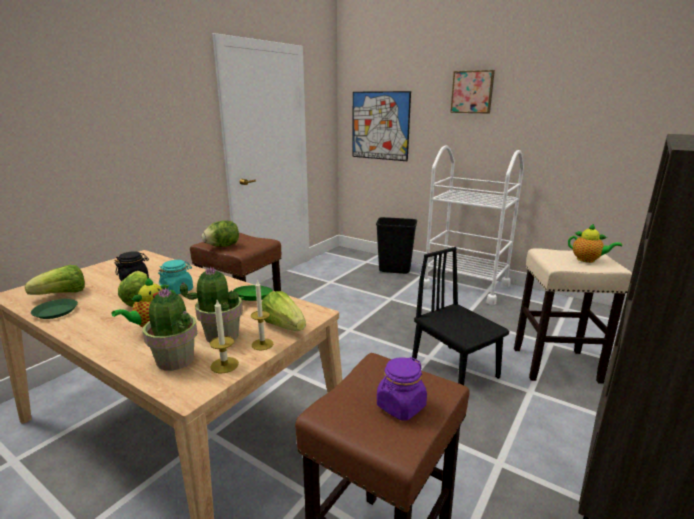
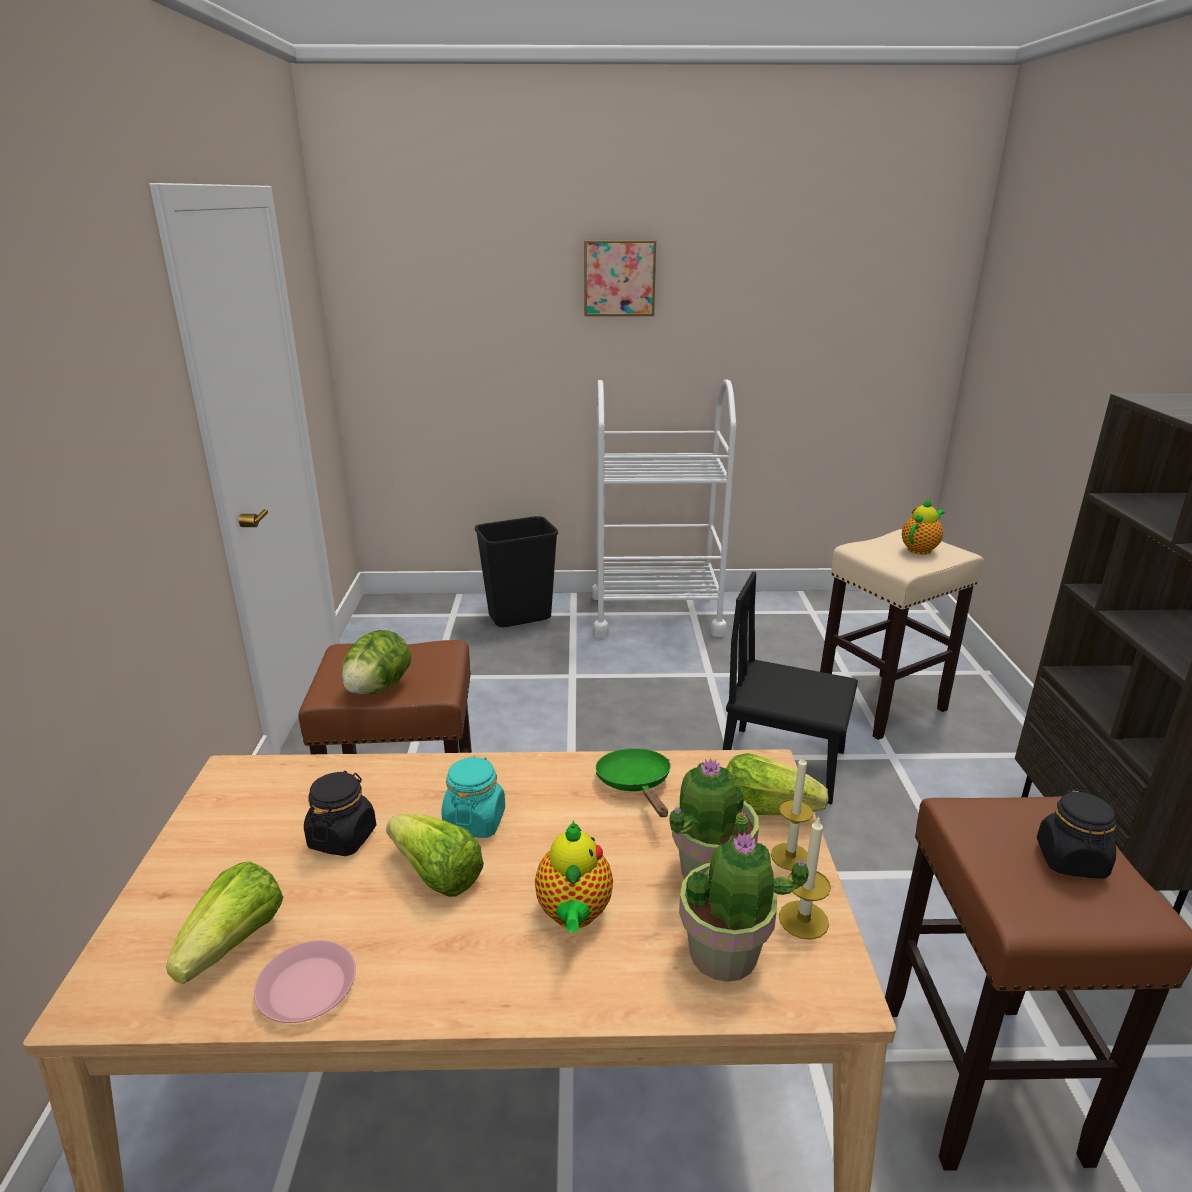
camera: 35 degrees left, 5 degrees up
(55, 312) = (306, 988): green plate -> pink plate
(380, 126) = (435, 345): picture -> none
(400, 406) = (1071, 860): purple jar -> black jar
(588, 260) = (920, 549): teapot -> teapot turned 45 degrees counterclockwise

